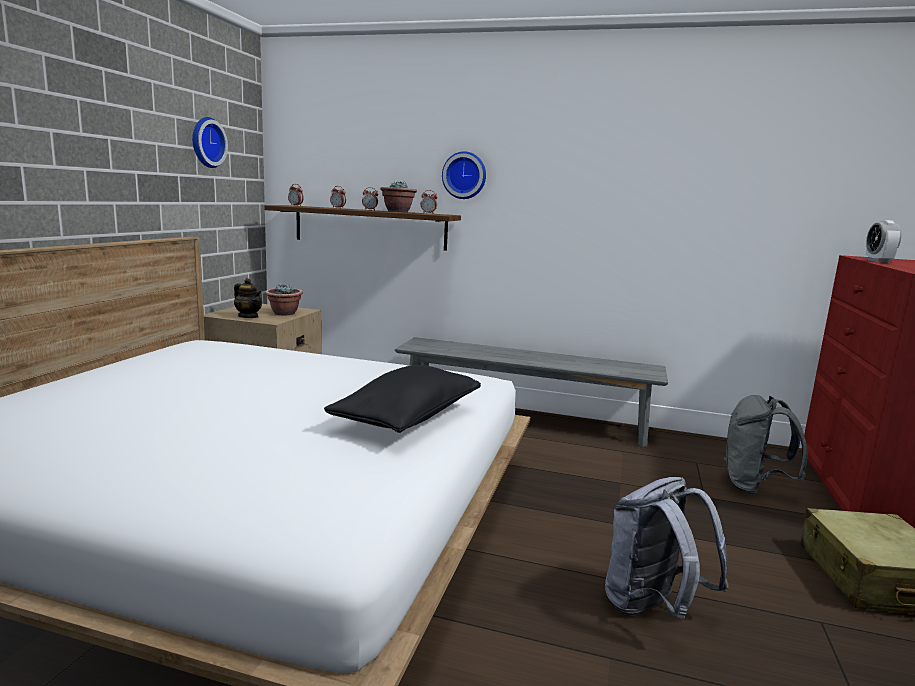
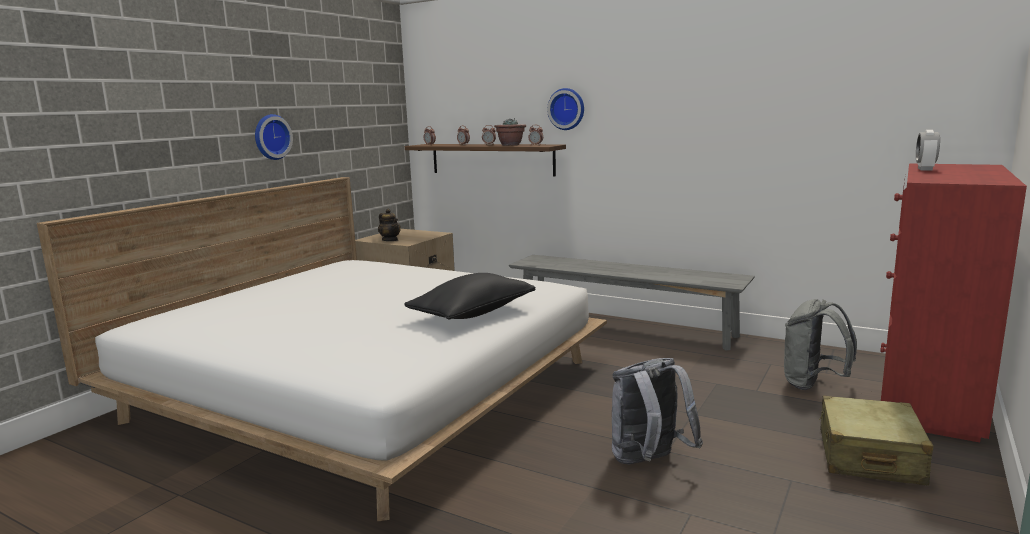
camera: 15 degrees right, 0 degrees up
(206, 142) = (354, 100): wall clock -> wall clock (271, 137)
(284, 313) = (420, 236): potted plant -> none

